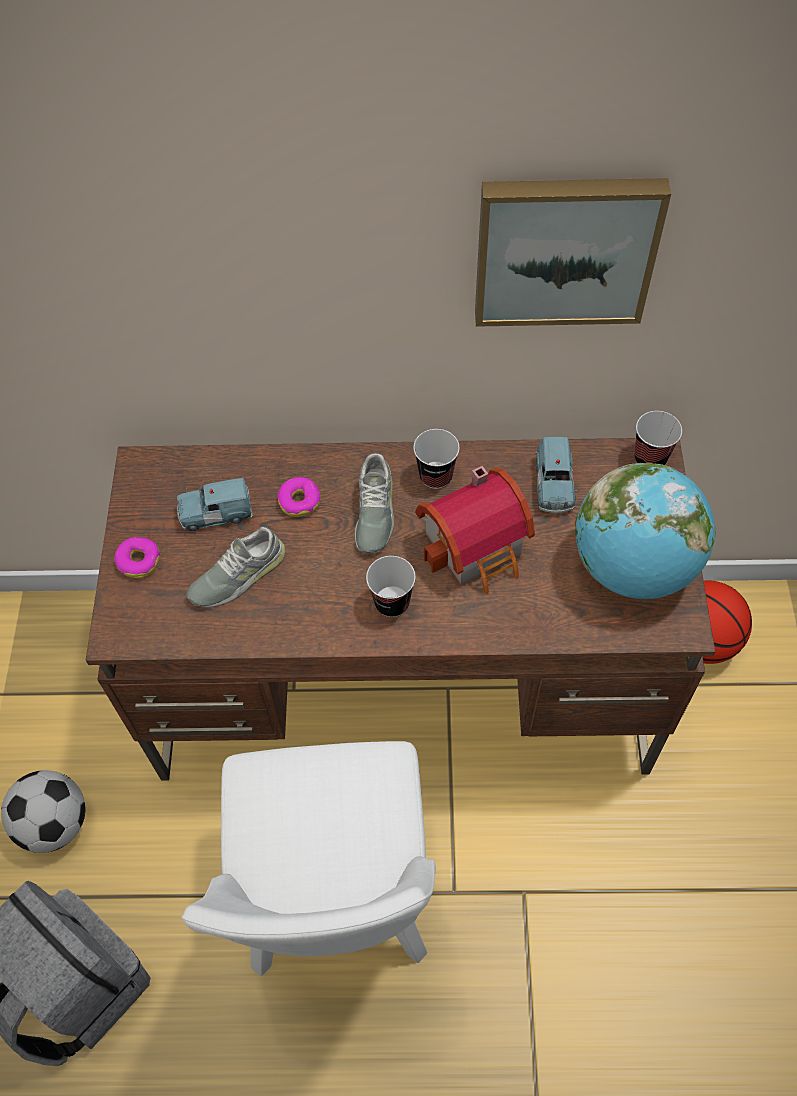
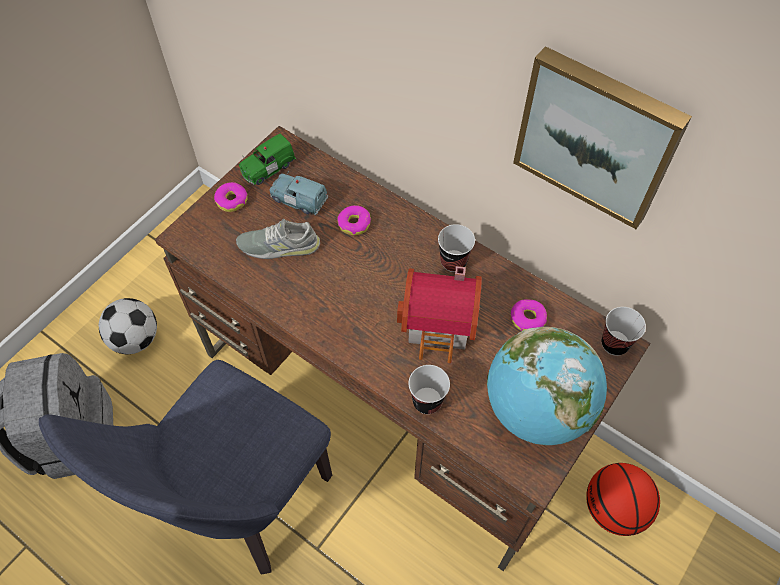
camera: 35 degrees right, 0 degrees up
(148, 501) = (267, 168): none -> green toy car
(337, 908) = (242, 504): white chair -> blue chair
(374, 512) = (394, 259): grey shoe -> none
(392, 602) = (355, 324): cup -> cup (427, 401)
(553, 486) = (527, 318): blue toy car -> donut

